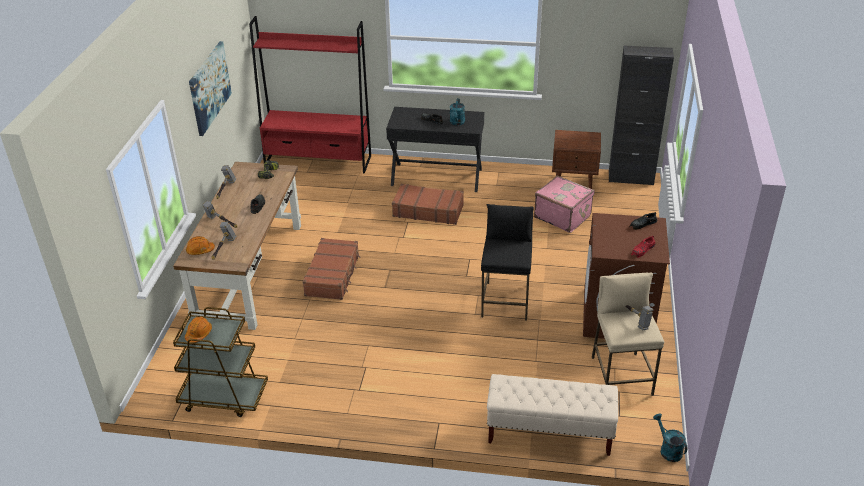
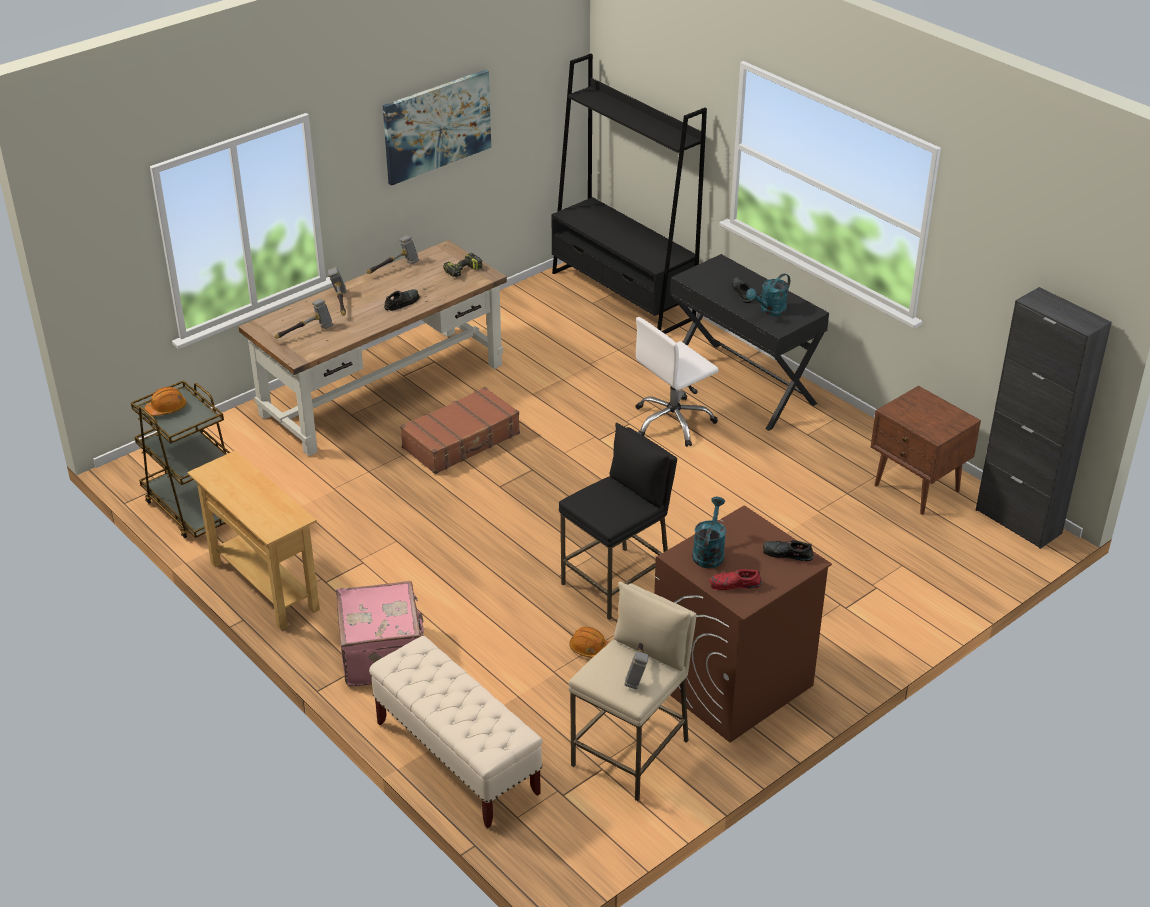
camera: 40 degrees right, 0 degrees up
(200, 250) = (282, 323): orange hard hat -> orange hard hat (590, 649)
(318, 161) = (622, 295): red bookcase -> black bookcase
(327, 413) = (264, 586): none -> beige console table
(428, 210) = (673, 422): brown suitcase -> white office chair
(562, 216) = (840, 520): pink suitcase -> pink suitcase (383, 654)
(668, 449) = (564, 870): turquoise watering can -> turquoise watering can (709, 552)

